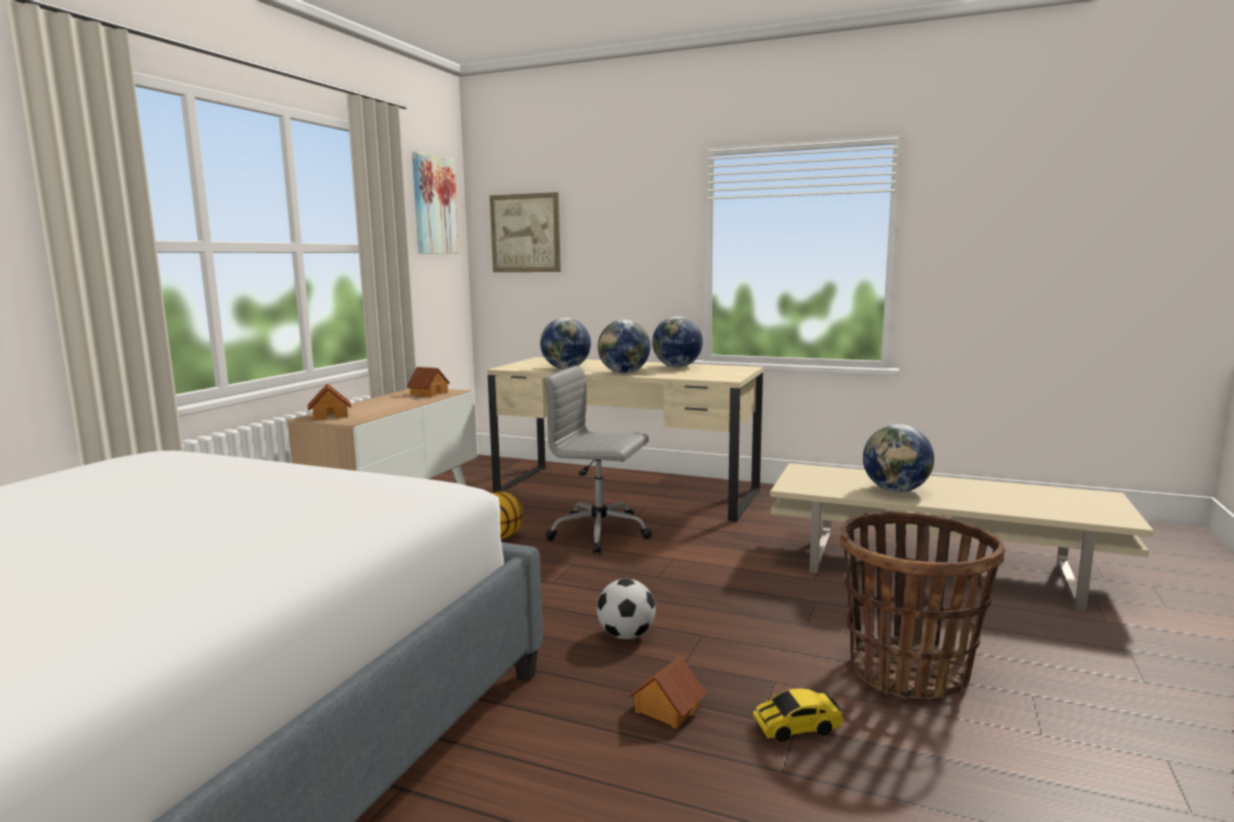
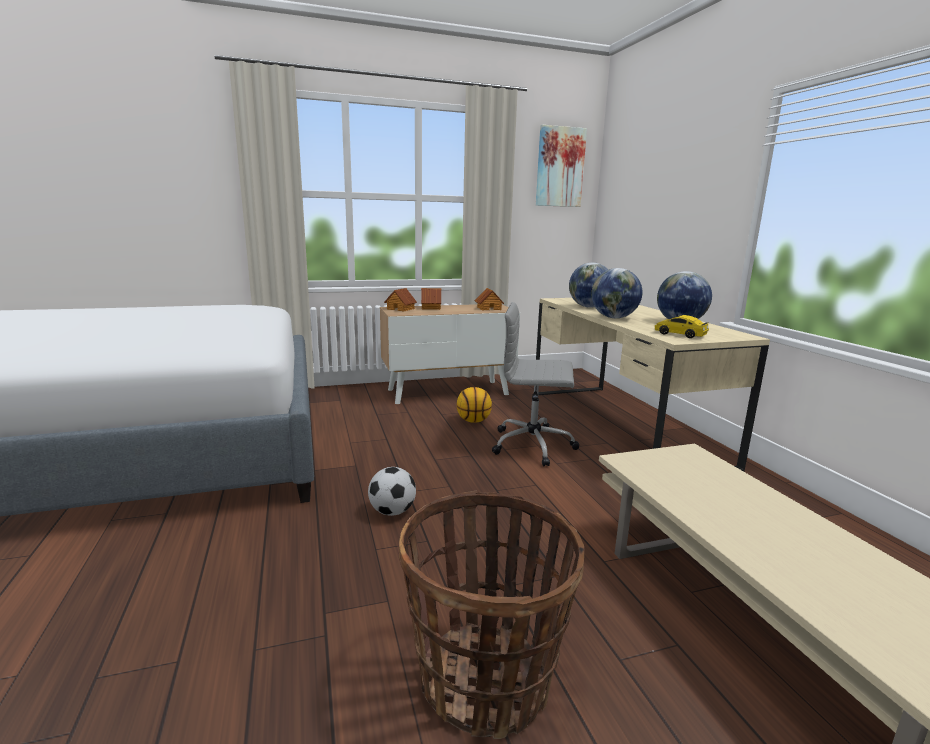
camera: 50 degrees right, 5 degrees up
(525, 233) = (628, 189): picture -> none
(601, 533) = (534, 445): grey office chair -> grey office chair turned 60 degrees counterclockwise
(666, 709) = (305, 565): toy house -> toy house (430, 307)
(797, 727) = (325, 636): toy car -> toy car (680, 334)
(896, 490) = (727, 513): globe -> none

